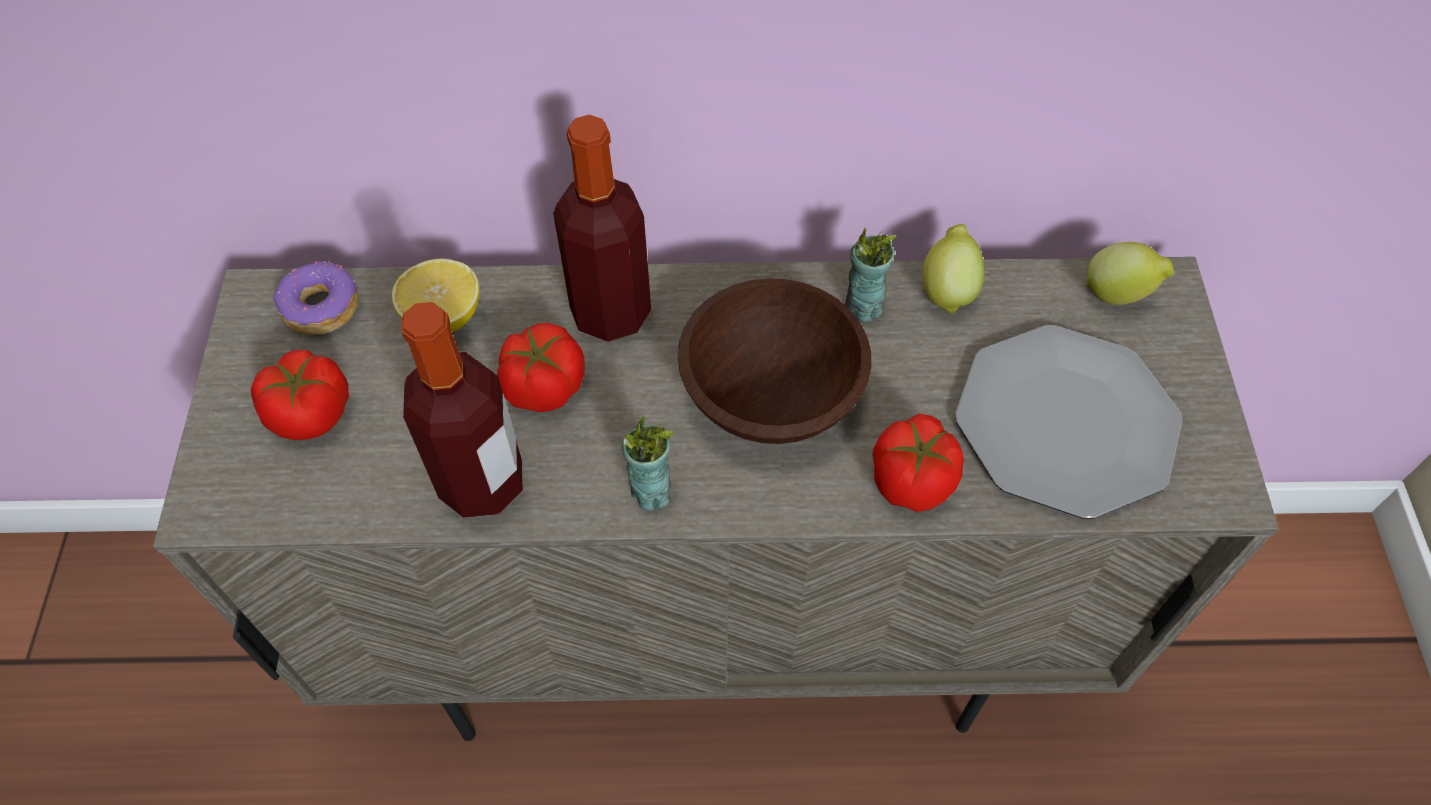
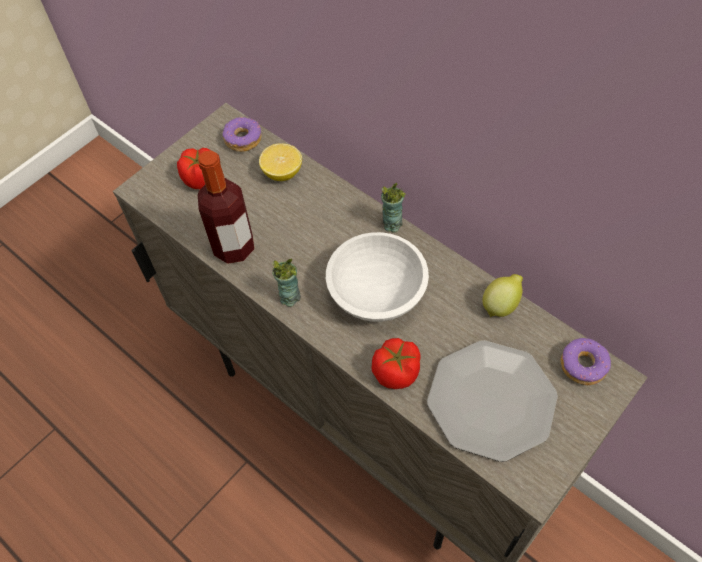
camera: 45 degrees right, 0 degrees up
(544, 387) = (291, 227): tomato -> none
(610, 312) = (346, 214): bottle -> none
(775, 392) = (378, 294): brown bowl -> white bowl
(862, 307) = (454, 285): cup -> cup (392, 224)
(1118, 294) = (583, 365): lemon -> donut

